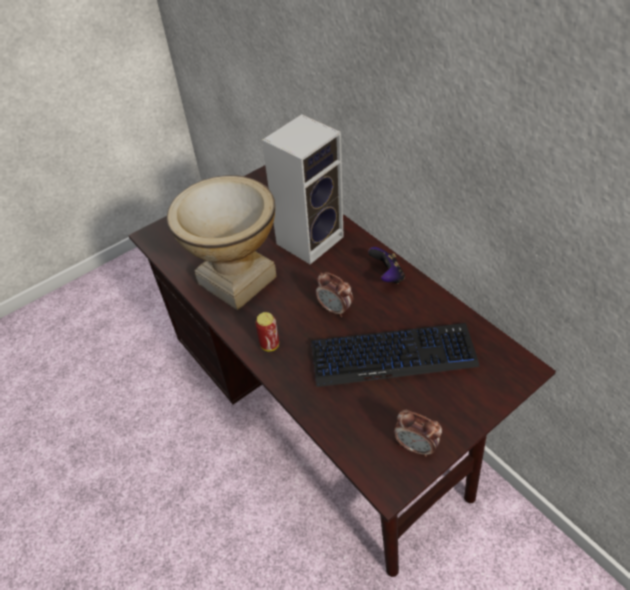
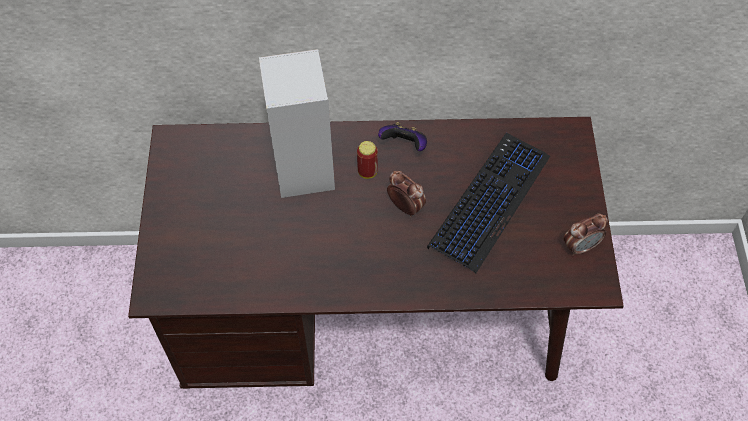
camera: 55 degrees left, 10 degrees up
(236, 280) = (296, 257): vase -> none
(270, 345) = (400, 279): can -> can (367, 172)
(335, 309) = (405, 207): alarm clock -> alarm clock turned 120 degrees counterclockwise

